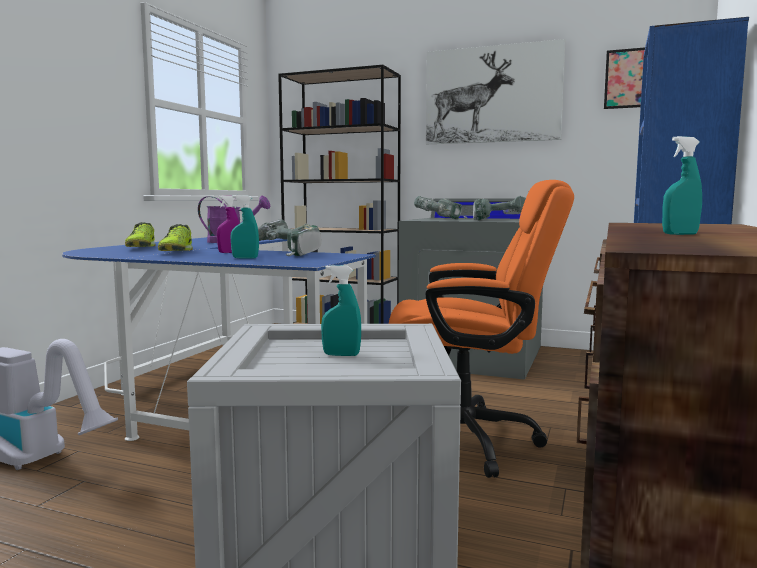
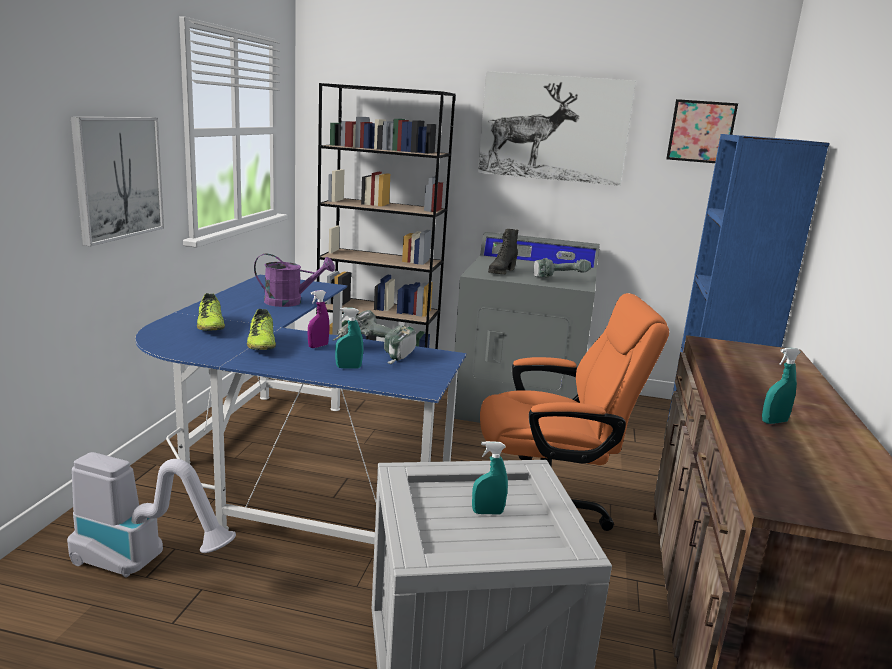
camera: 10 degrees left, 10 degrees up
(69, 121) = (118, 177): none -> picture
(442, 219) = (501, 272): power drill -> black boot

